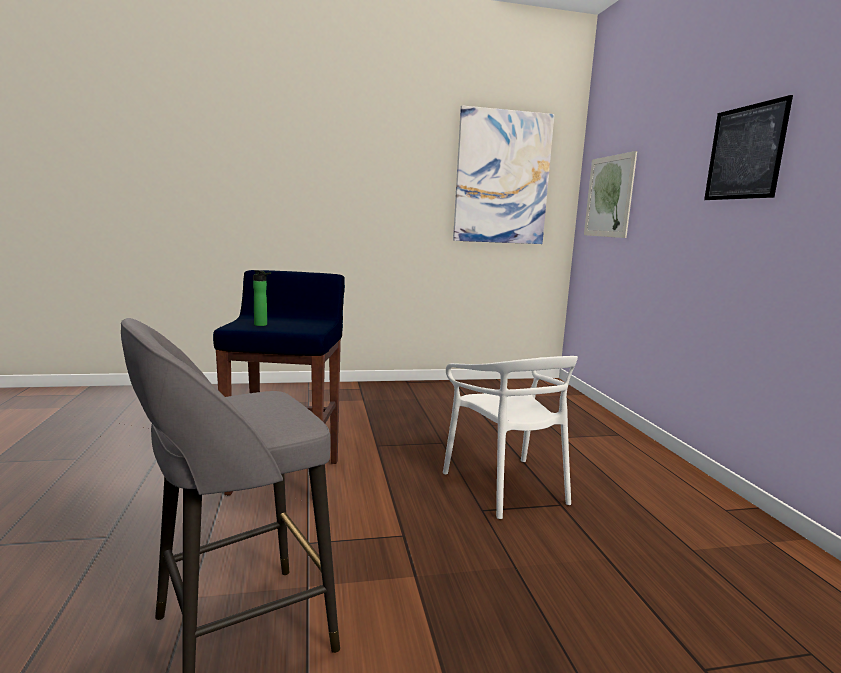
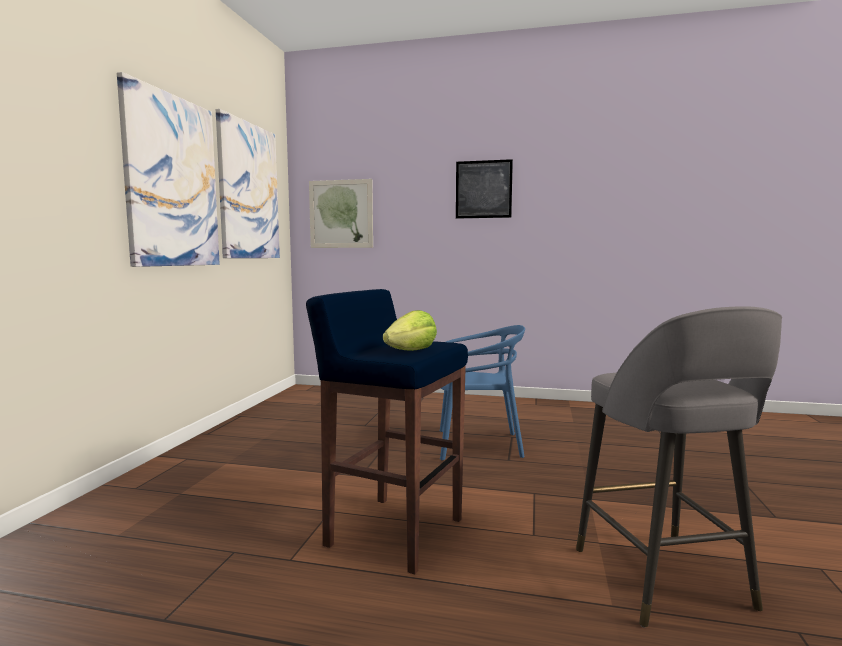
camera: 65 degrees left, 5 degrees down
(262, 325) = (411, 351): bottle -> lettuce
(397, 177) = (172, 181): none -> picture
(506, 486) = (477, 445): white chair -> blue chair

